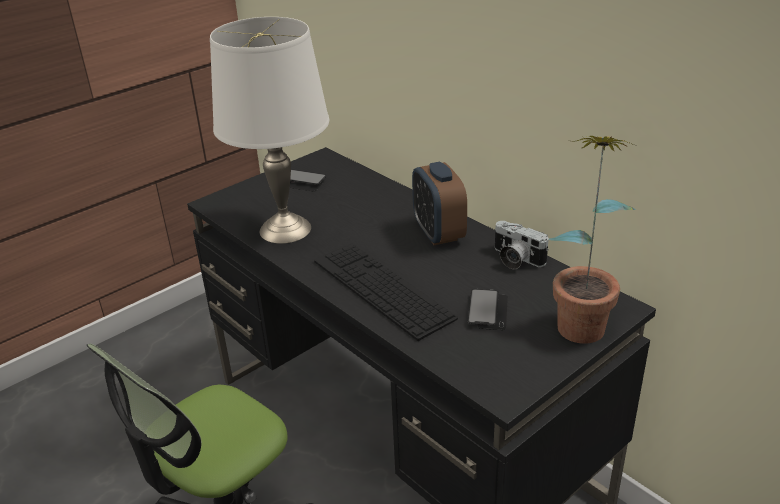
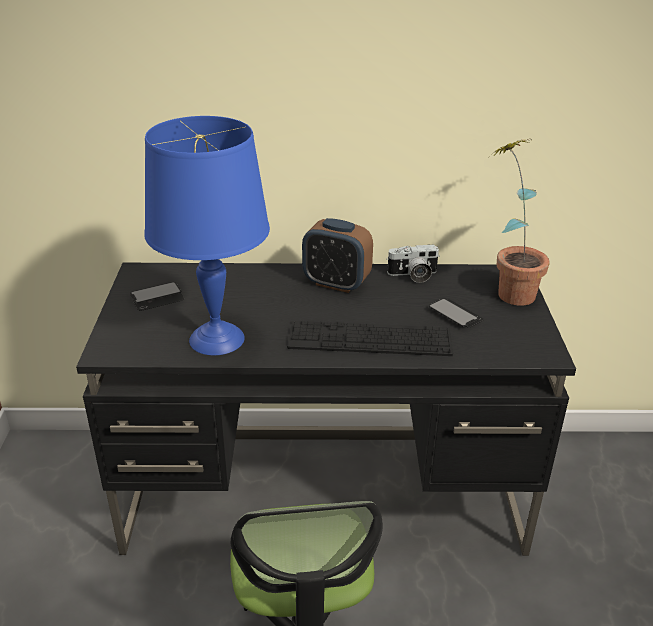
camera: 50 degrees left, 0 degrees up
(285, 230) = (217, 339): white table lamp -> blue table lamp

